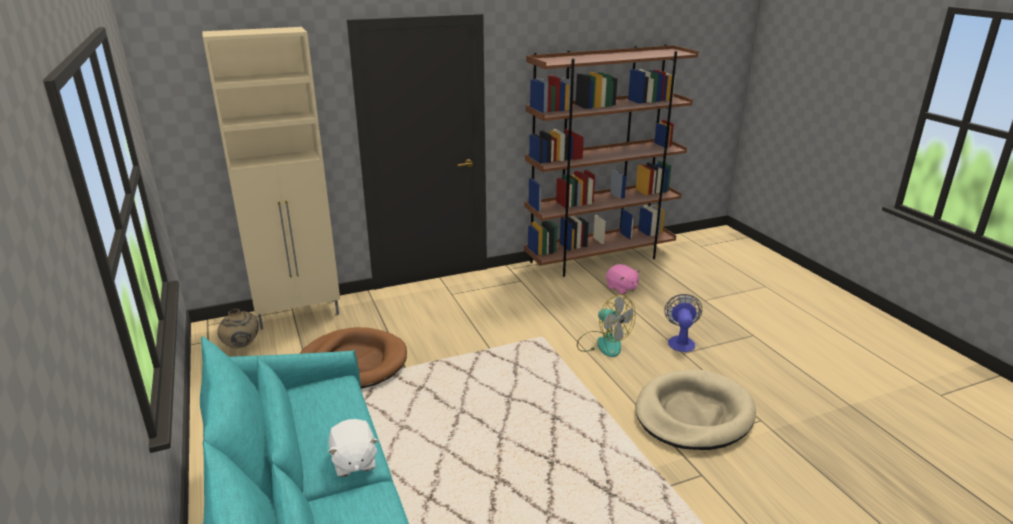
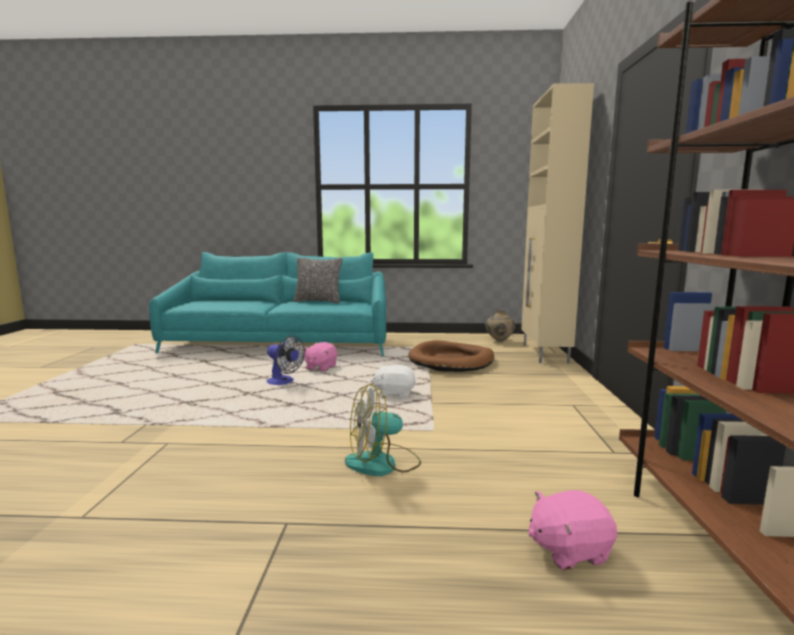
camera: 115 degrees right, 15 degrees down
(302, 439) = (318, 301): none -> pillow
(353, 462) = (285, 306): white plush toy -> white plush toy (394, 394)
(430, 450) = (320, 368): none -> pink plush toy
(680, 341) = (318, 537): fan -> fan (284, 382)
(693, 414) = (180, 471): beige dog bed -> none

